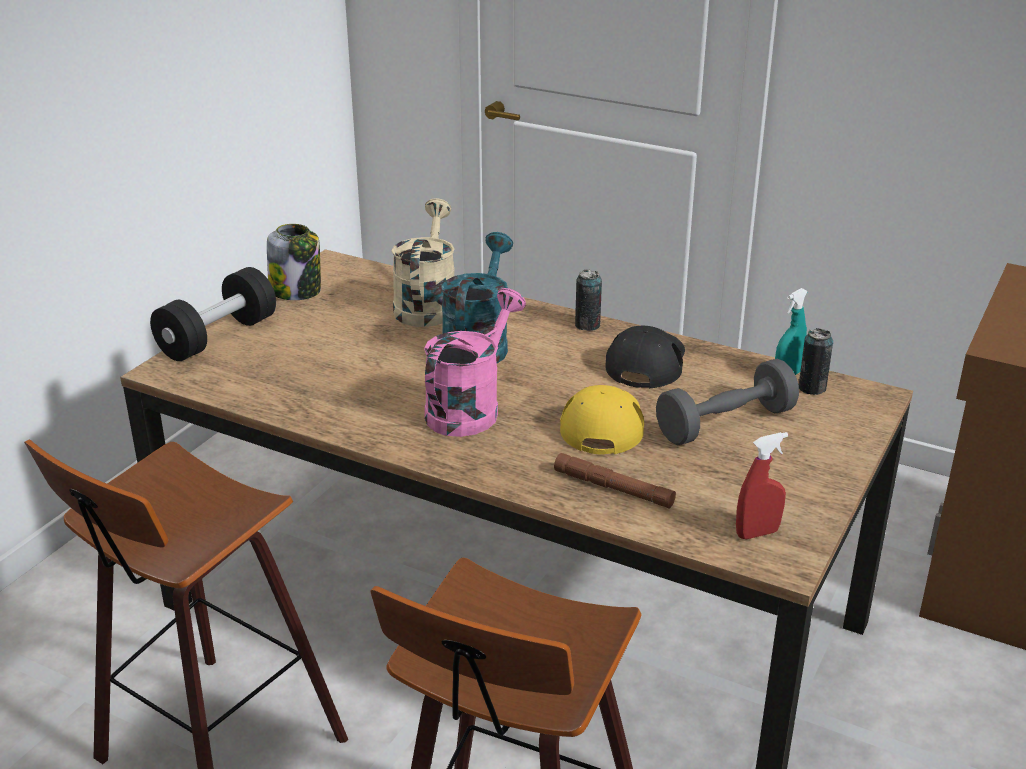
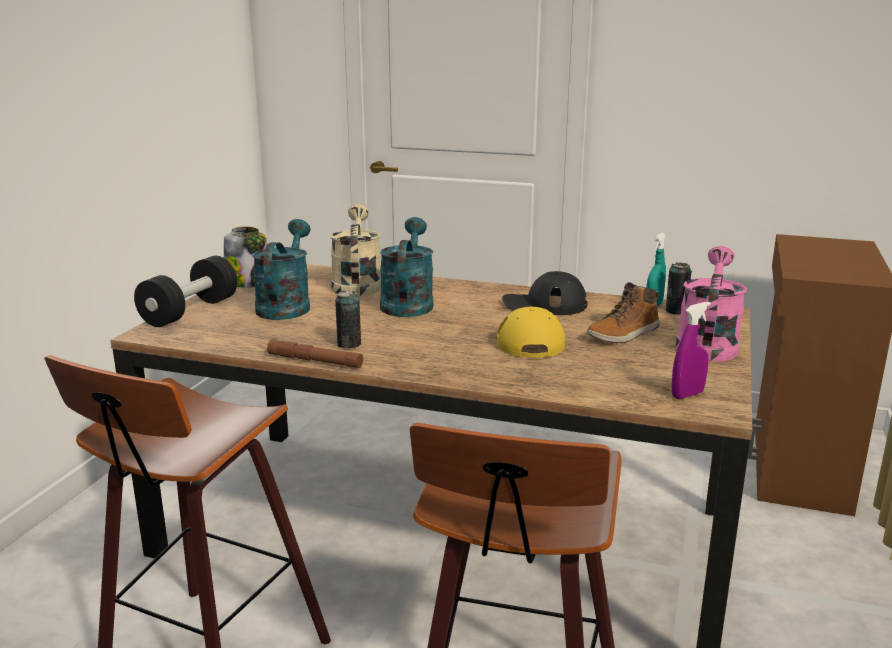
camera: 10 degrees left, 10 degrees down
(331, 336) = (285, 306): none -> turquoise watering can
(469, 408) = (417, 339): pink watering can -> pink watering can (707, 344)
(587, 325) = (488, 288): can -> can (349, 344)
(613, 488) = (558, 377): brown flashlight -> brown flashlight (315, 360)
(646, 362) = (544, 305): black cap -> black cap turned 90 degrees counterclockwise
(725, 424) = (624, 334): grey dumbbell -> boot
(757, 533) = (687, 395): red spray bottle -> purple spray bottle

